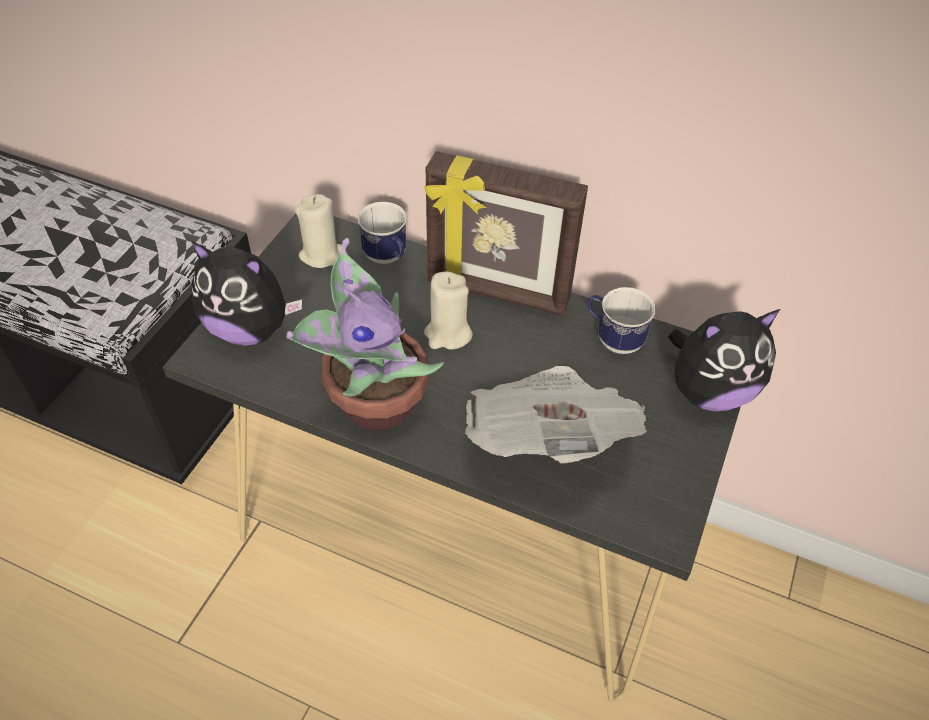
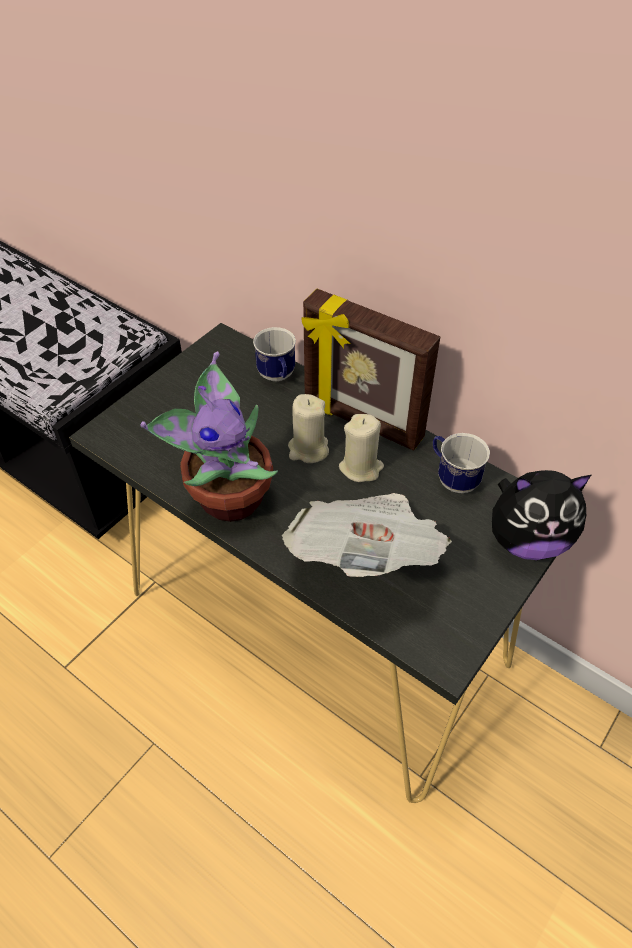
camera: 15 degrees right, 0 degrees up
(250, 329) = (147, 418): plush toy -> none
(322, 254) = (224, 365): beige candle -> beige candle (361, 468)

